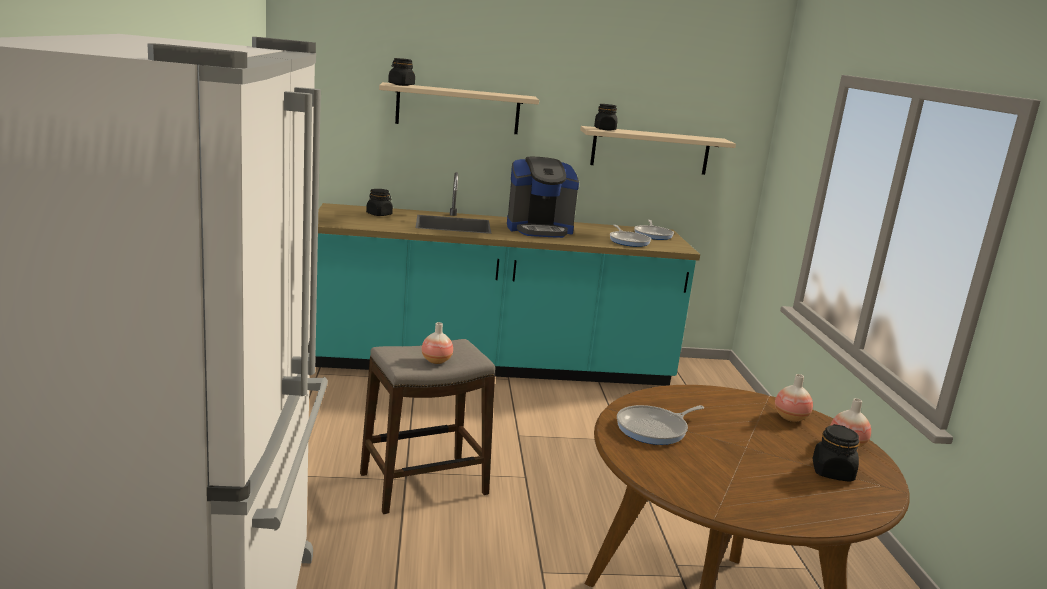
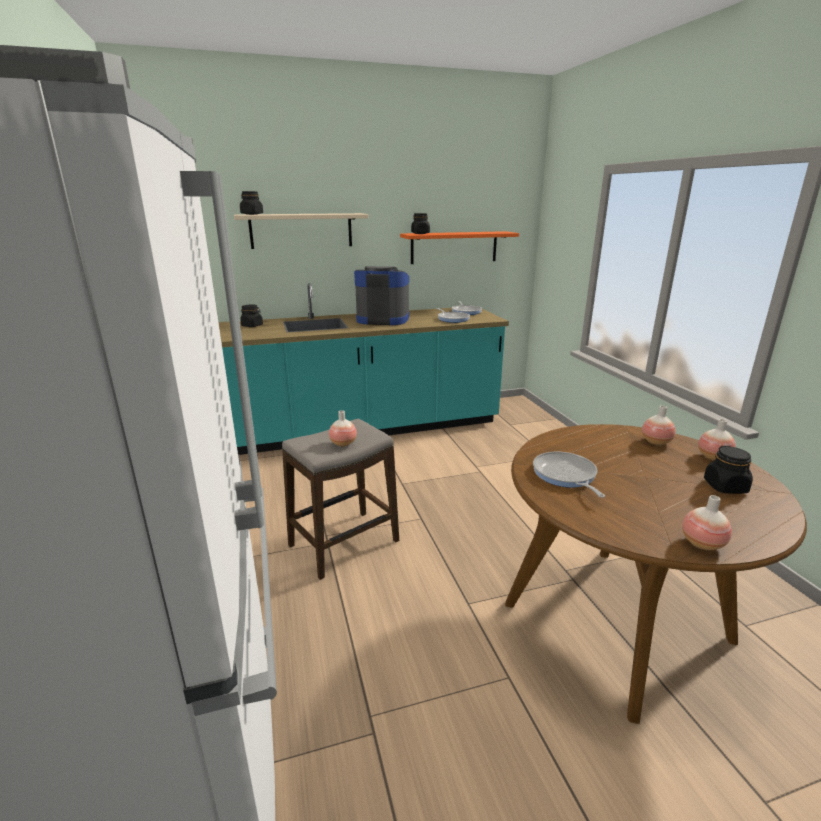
camera: 10 degrees left, 5 degrees up
(539, 229) = (382, 319): coffee machine -> coffee machine turned 150 degrees counterclockwise
(650, 151) = (454, 247): beige shelf -> orange shelf
(655, 429) = (565, 475): frying pan -> frying pan turned 120 degrees clockwise
(754, 512) = (702, 544): none -> vase

